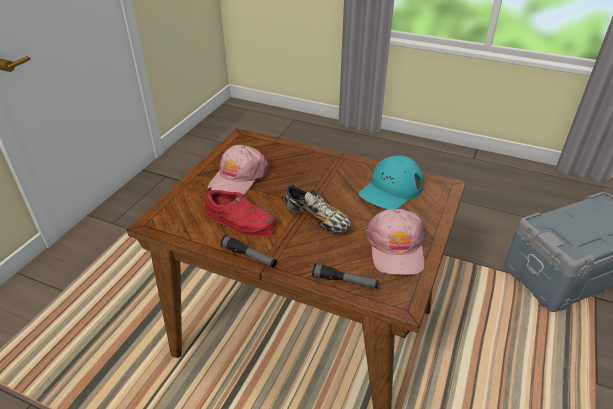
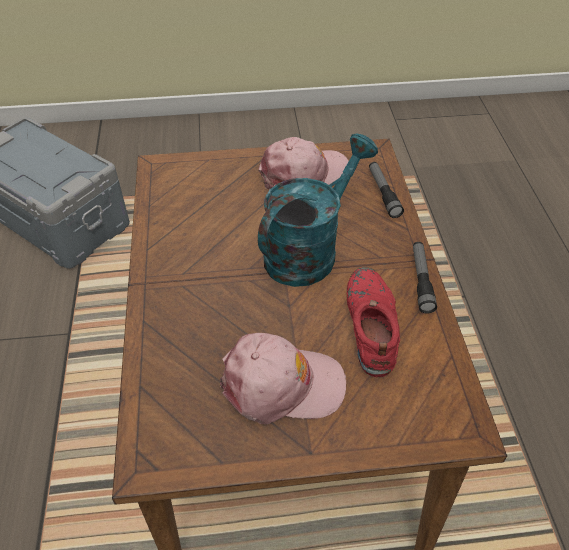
camera: 120 degrees left, 10 degrees up
(317, 220) = (308, 250): shoe -> turquoise watering can
(391, 189) = (197, 207): turquoise cap -> none

